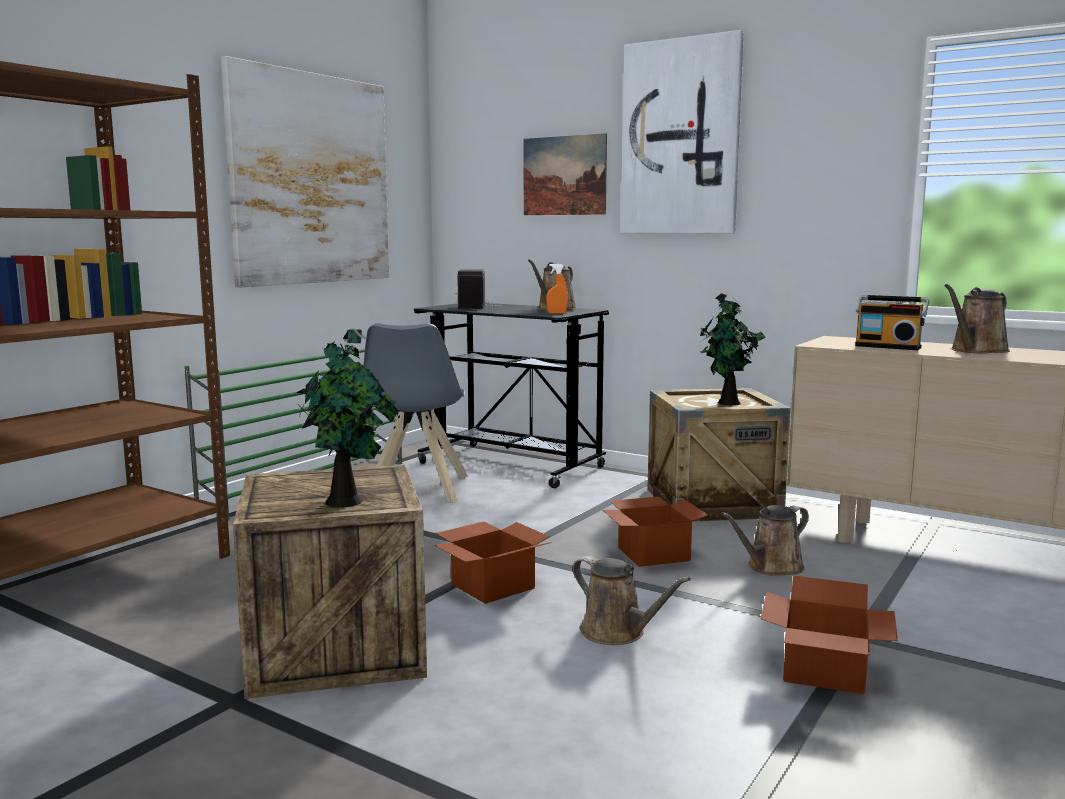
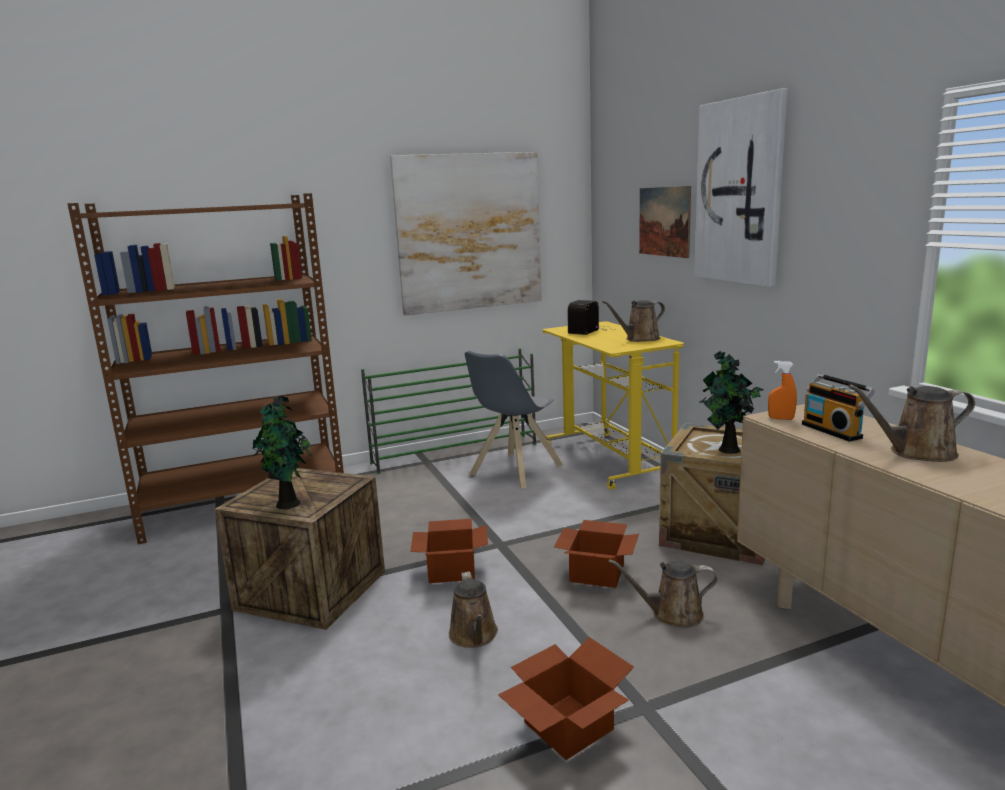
camera: 35 degrees right, 5 degrees up
(511, 465) = (609, 460): black desk -> yellow desk
(557, 313) = (624, 346): orange spray bottle -> orange spray bottle (781, 418)

